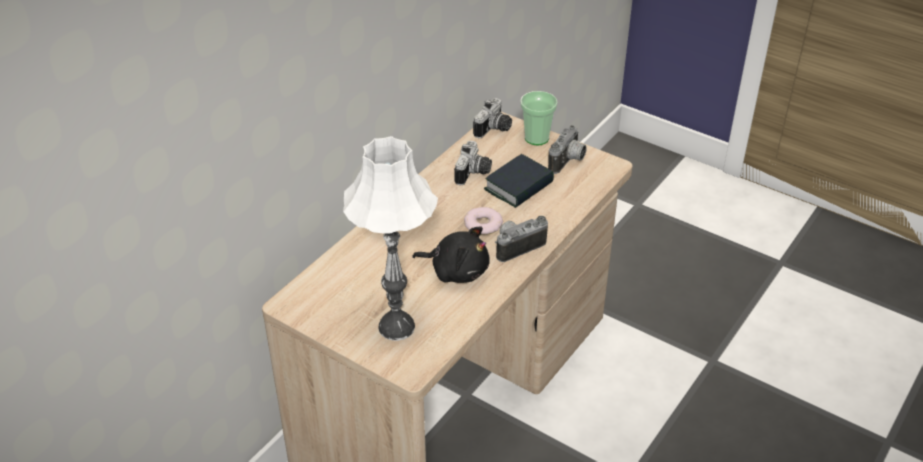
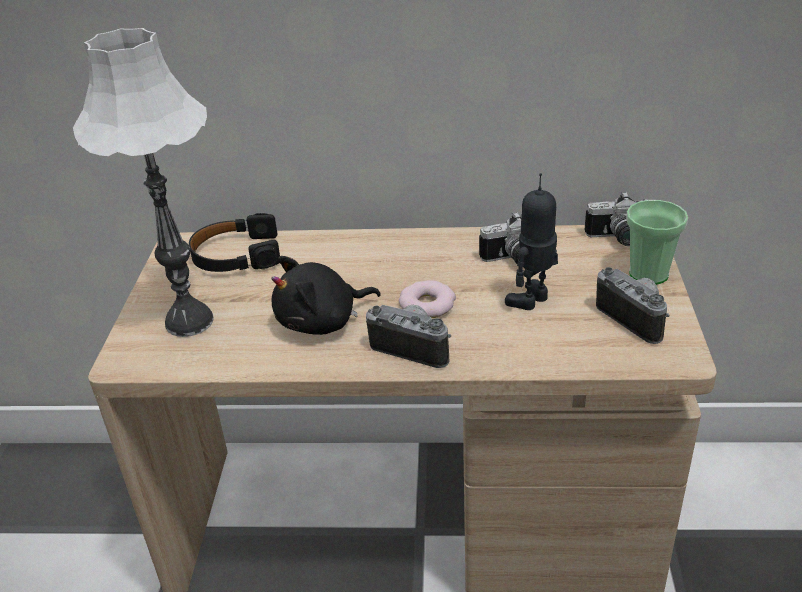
camera: 60 degrees right, 5 degrees down
(337, 281) = (236, 256): none -> black headphones
(456, 271) = (322, 322): black plush toy -> black plush toy turned 75 degrees clockwise
(519, 186) = (532, 301): book -> toy robot
(568, 162) = (635, 318): camera -> camera turned 120 degrees counterclockwise

